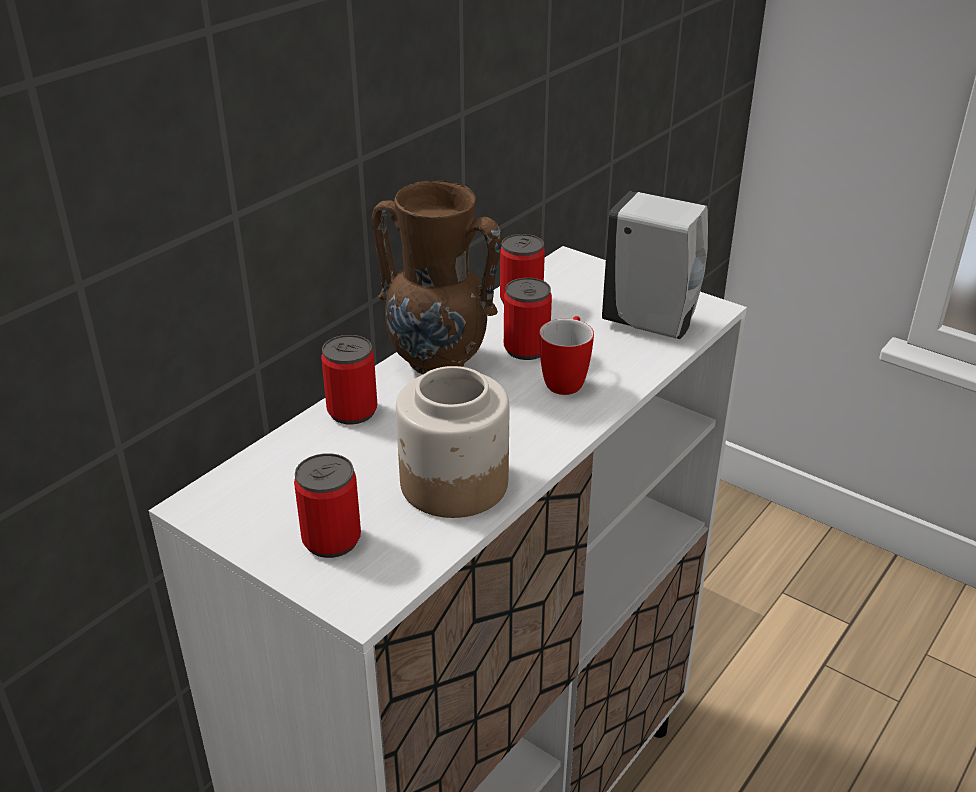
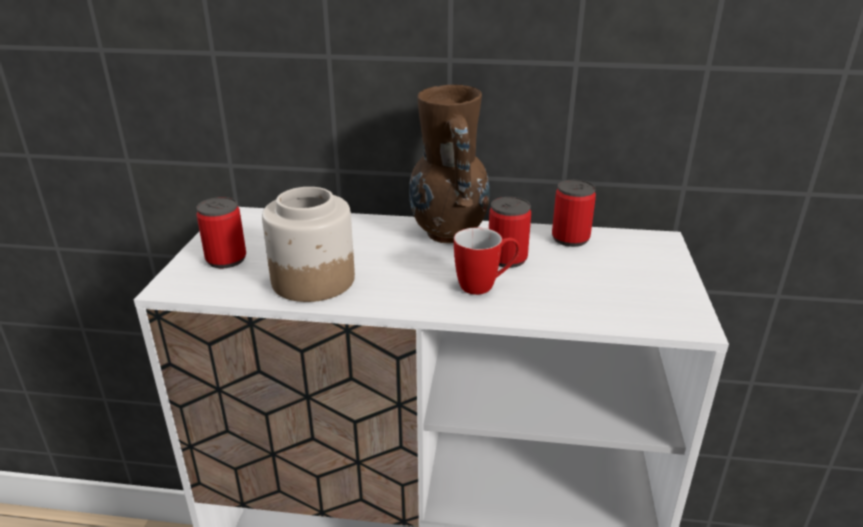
camera: 60 degrees right, 5 degrees down
(352, 411) = (363, 225): can -> none
(653, 324) = (619, 301): white soap dispenser -> none

